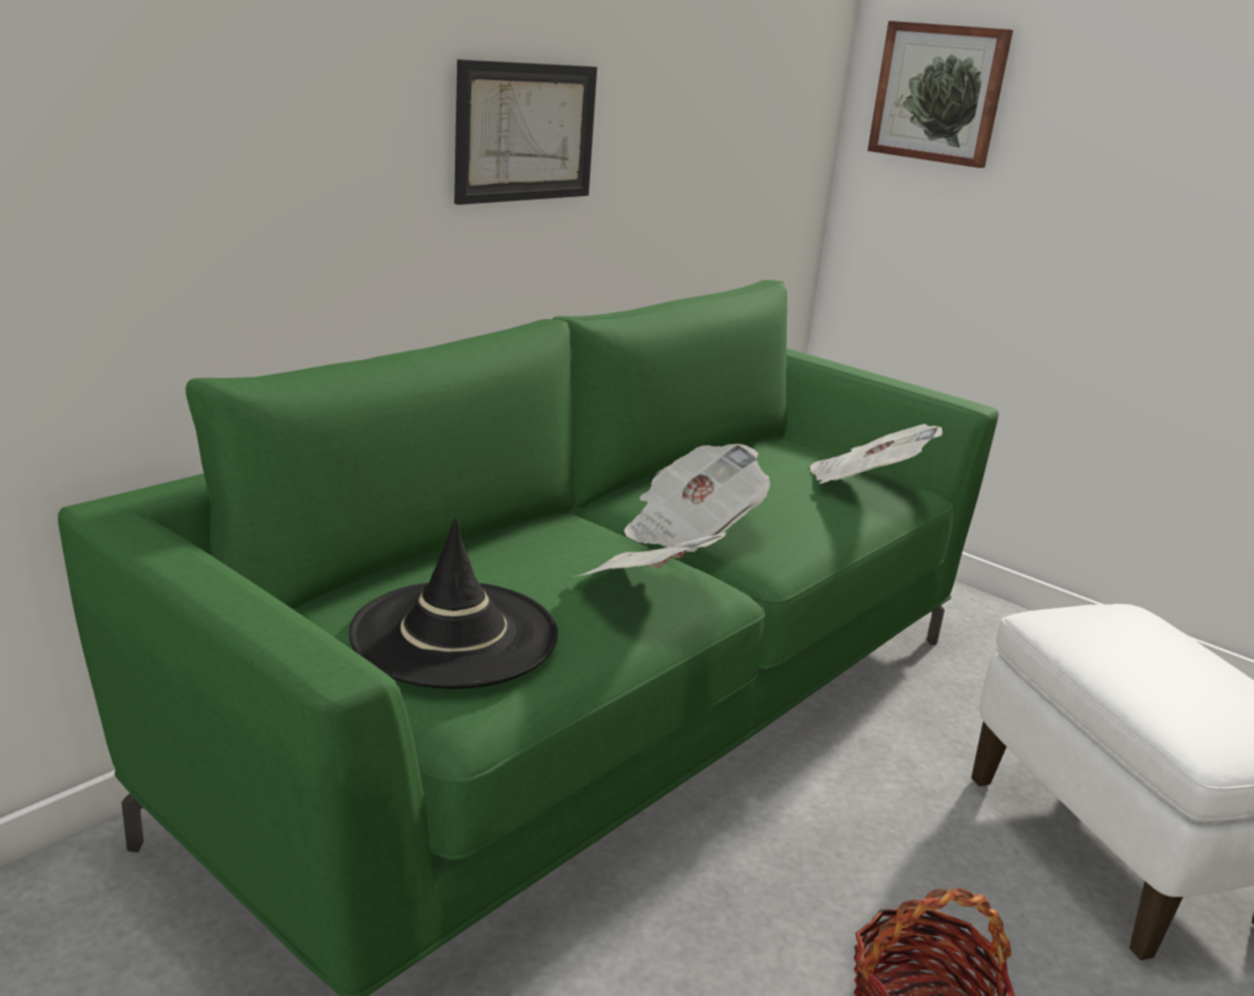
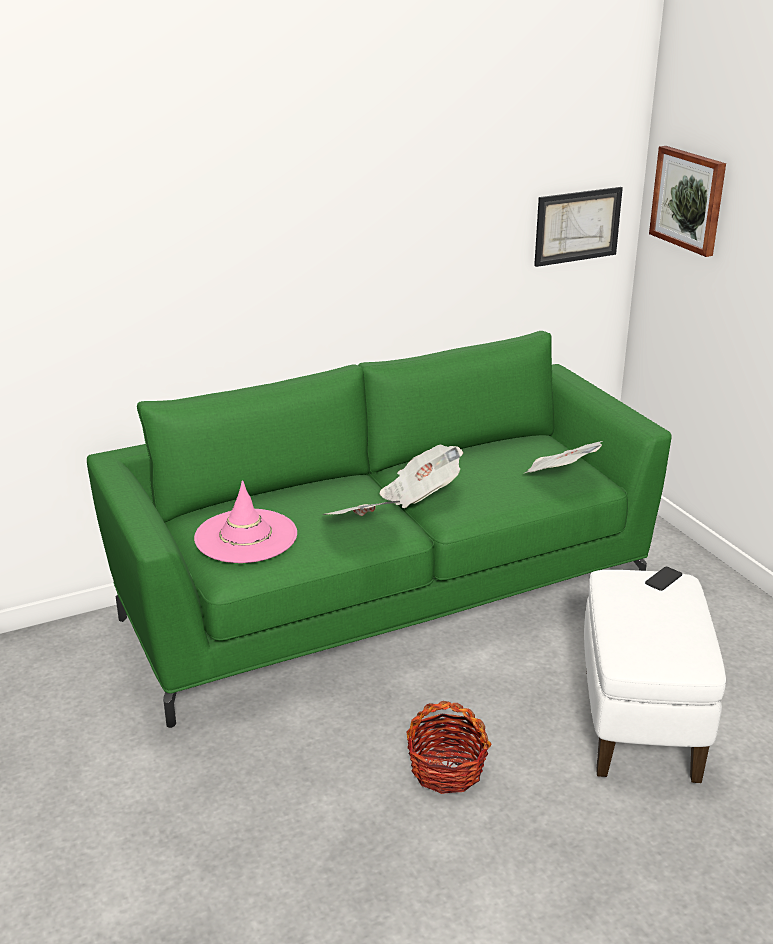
camera: 25 degrees right, 5 degrees up
(454, 634) = (246, 537): black hat -> pink hat
(525, 132) = (352, 255): picture -> picture (577, 226)
(1116, 614) = (663, 579): none -> phone

